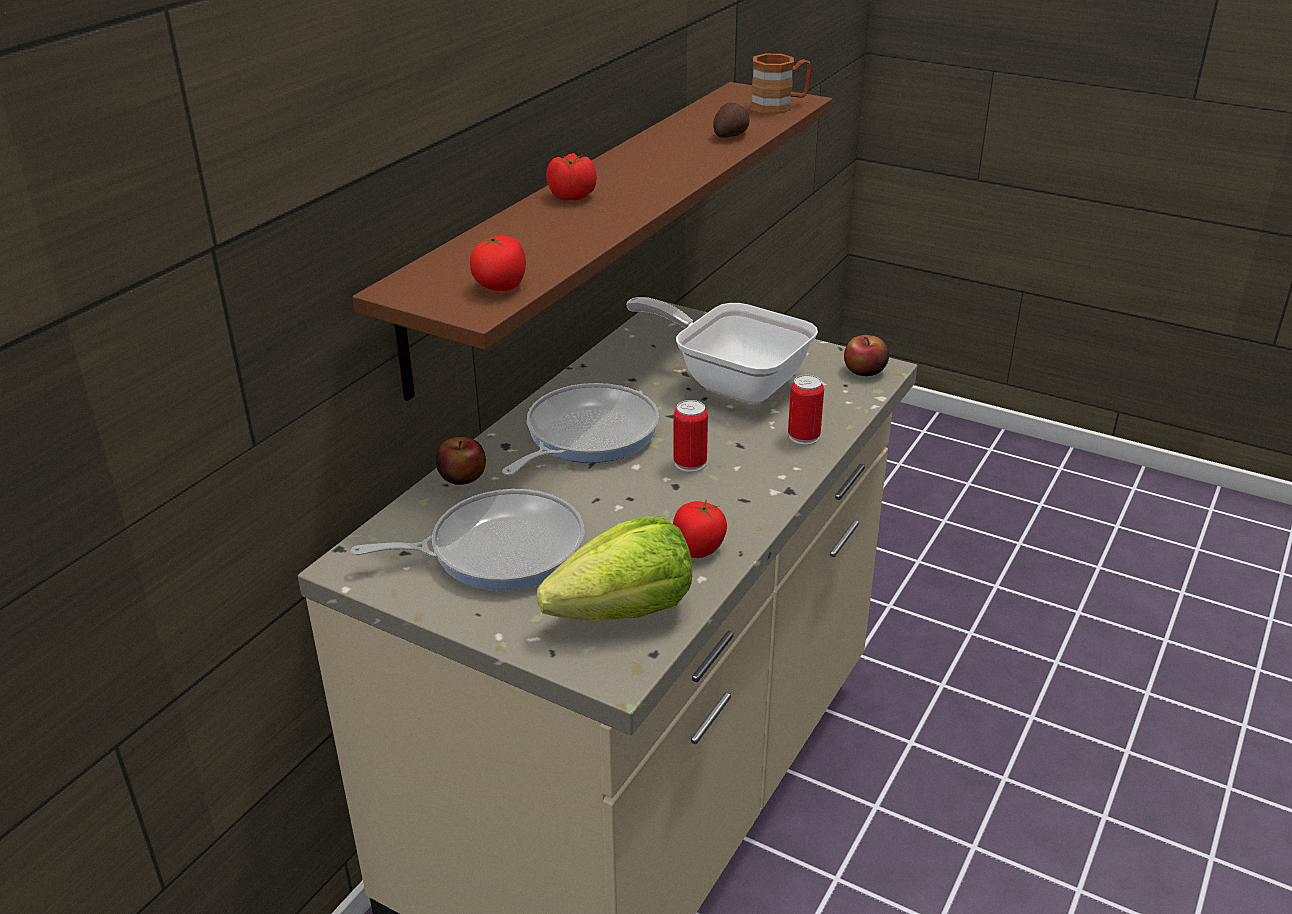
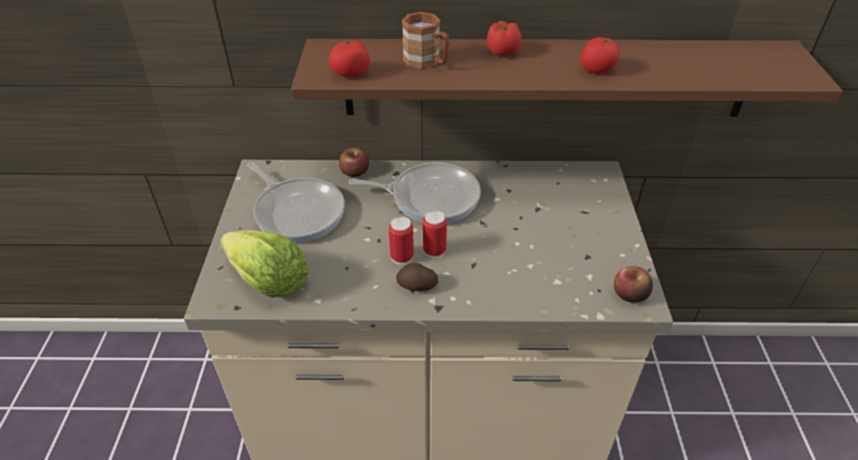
camera: 60 degrees right, 10 degrees up
(698, 548) = (347, 288): tomato -> tomato (597, 70)
(732, 135) = (688, 73): potato -> potato (417, 286)
(732, 381) = (548, 233): frying pan -> none
(780, 106) = (780, 74): brown mug -> brown mug (427, 62)
(803, 436) = (510, 292): can -> can (402, 257)

